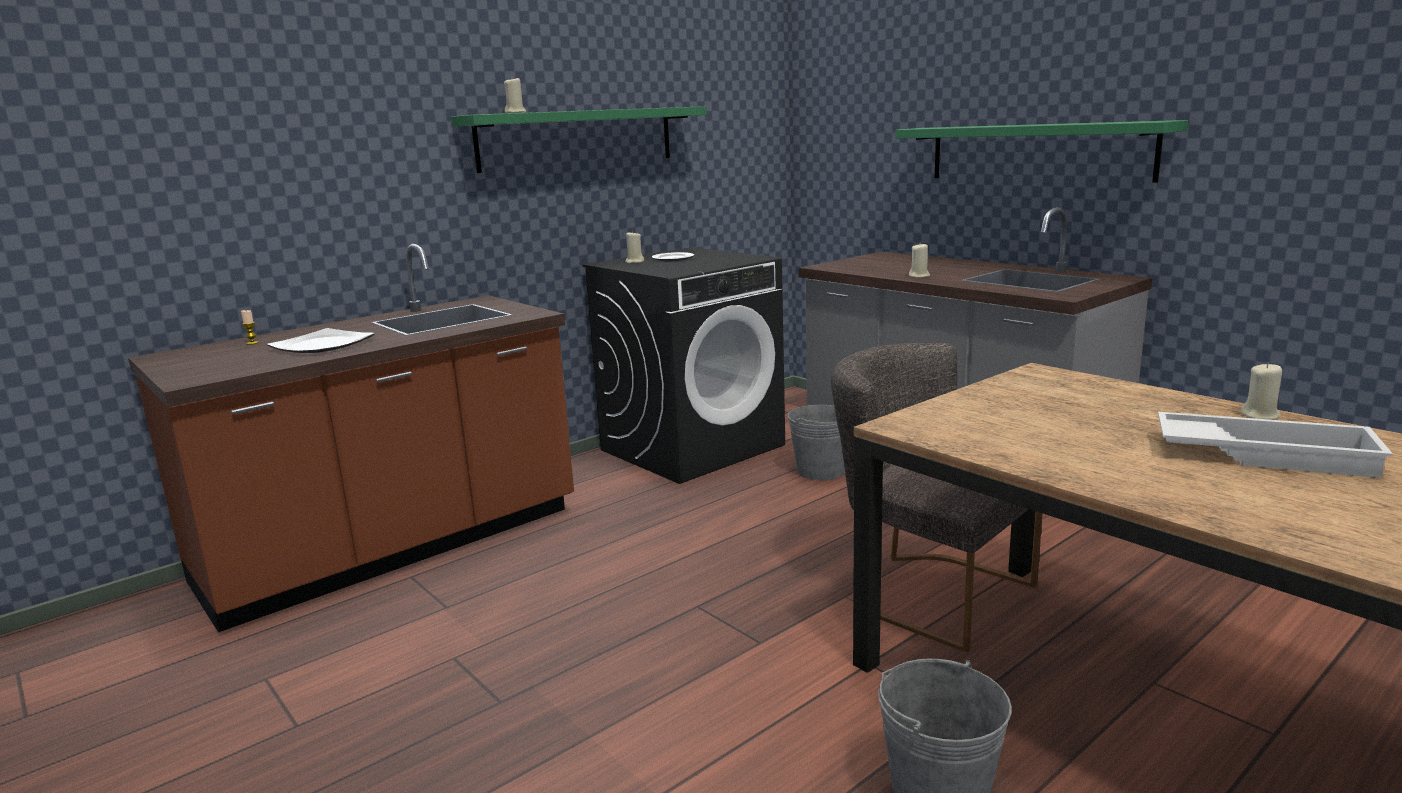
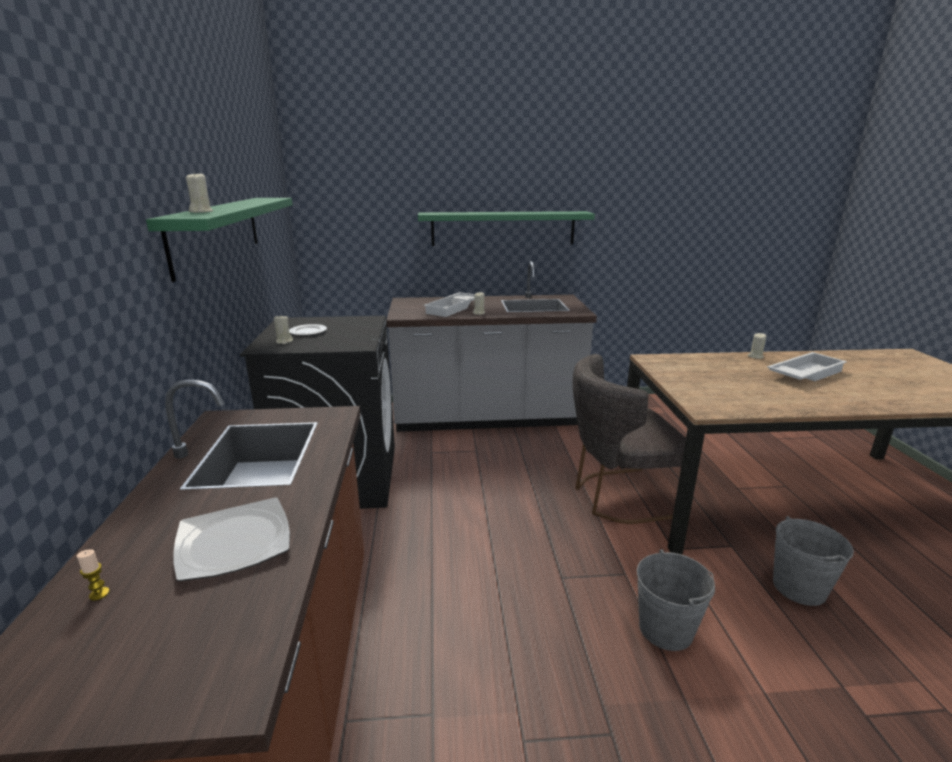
camera: 55 degrees left, 5 degrees up
(820, 471) = (446, 456): grey bucket -> grey bucket (666, 629)
(907, 268) = (453, 308): none -> white tray

